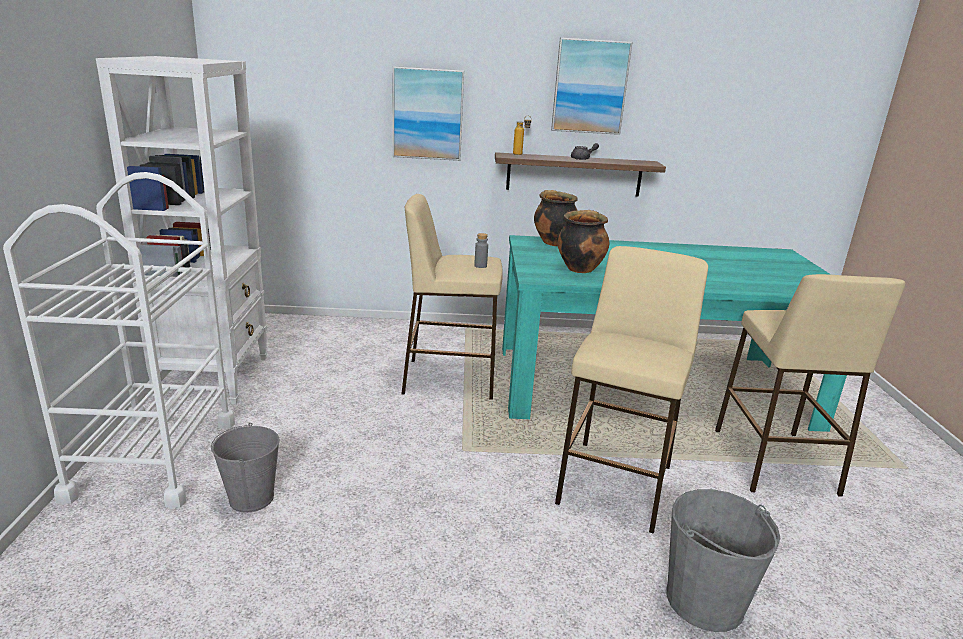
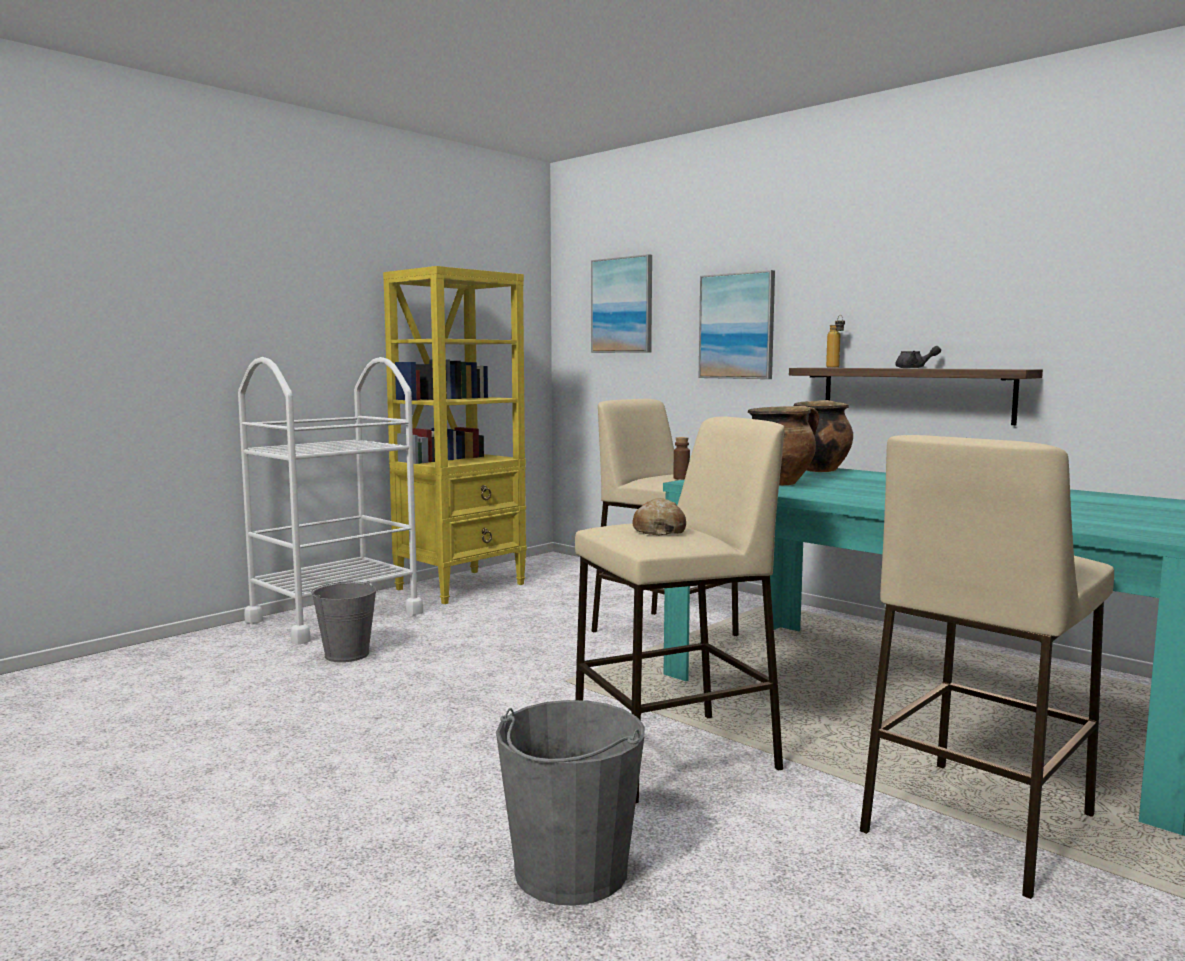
camera: 45 degrees right, 15 degrees down
(215, 377) = (462, 586): white bookcase -> yellow bookcase
(480, 266) = (681, 478): grey bottle -> brown bottle
(590, 87) = (930, 270): picture -> picture (622, 305)
(643, 348) = (658, 530): none -> bread

